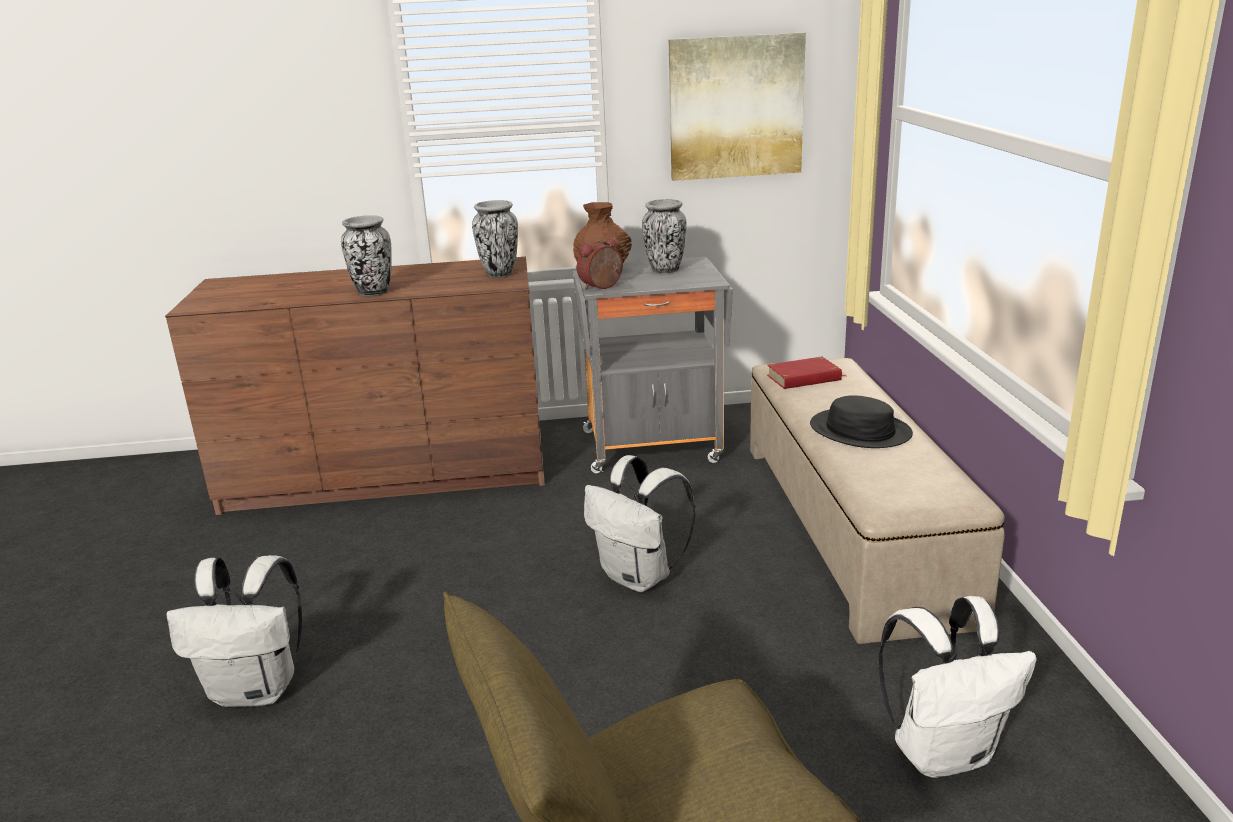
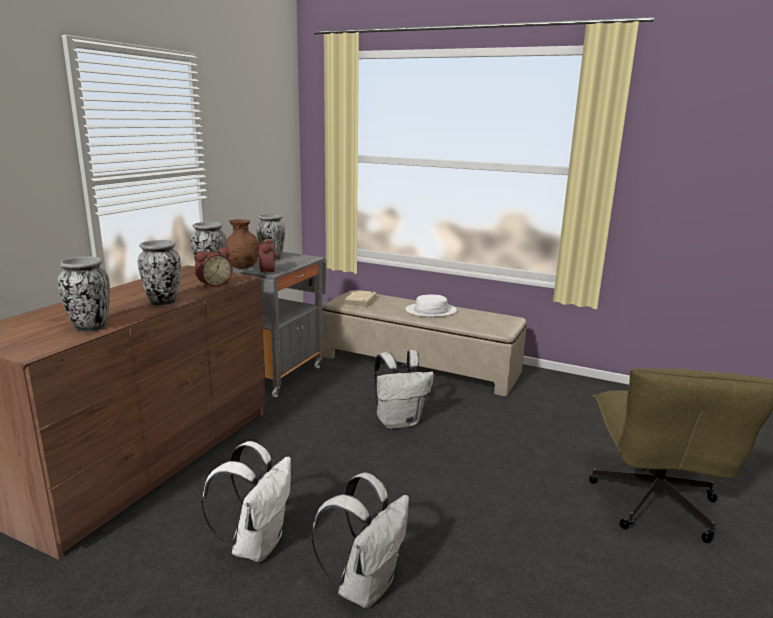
camera: 60 degrees left, 5 degrees down
(269, 299) = (90, 328): none -> vase
(464, 286) = (213, 284): none -> alarm clock
(735, 107) = (258, 158): picture -> none
(804, 378) = (361, 301): red book -> beige book
(860, 431) = (431, 311): black hat -> white hat
(944, 752) = (583, 409): white backpack -> white backpack (256, 544)

